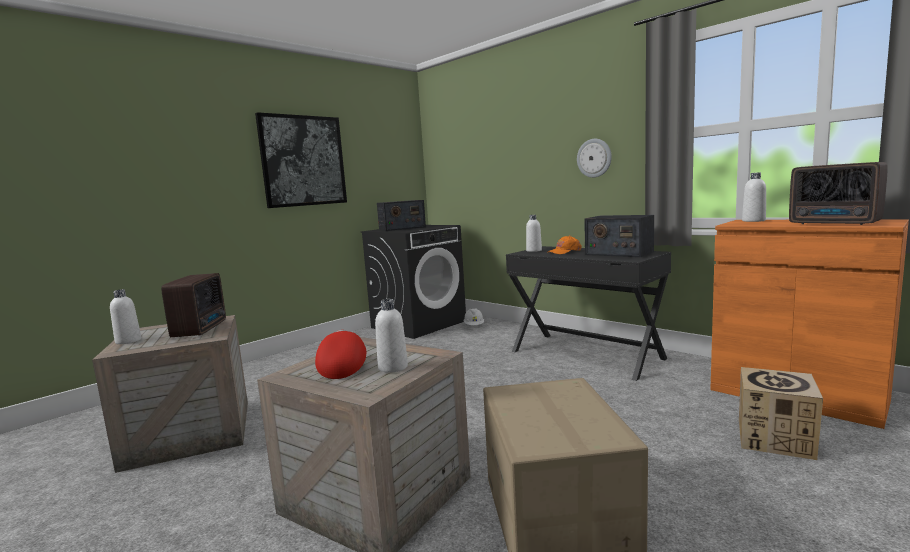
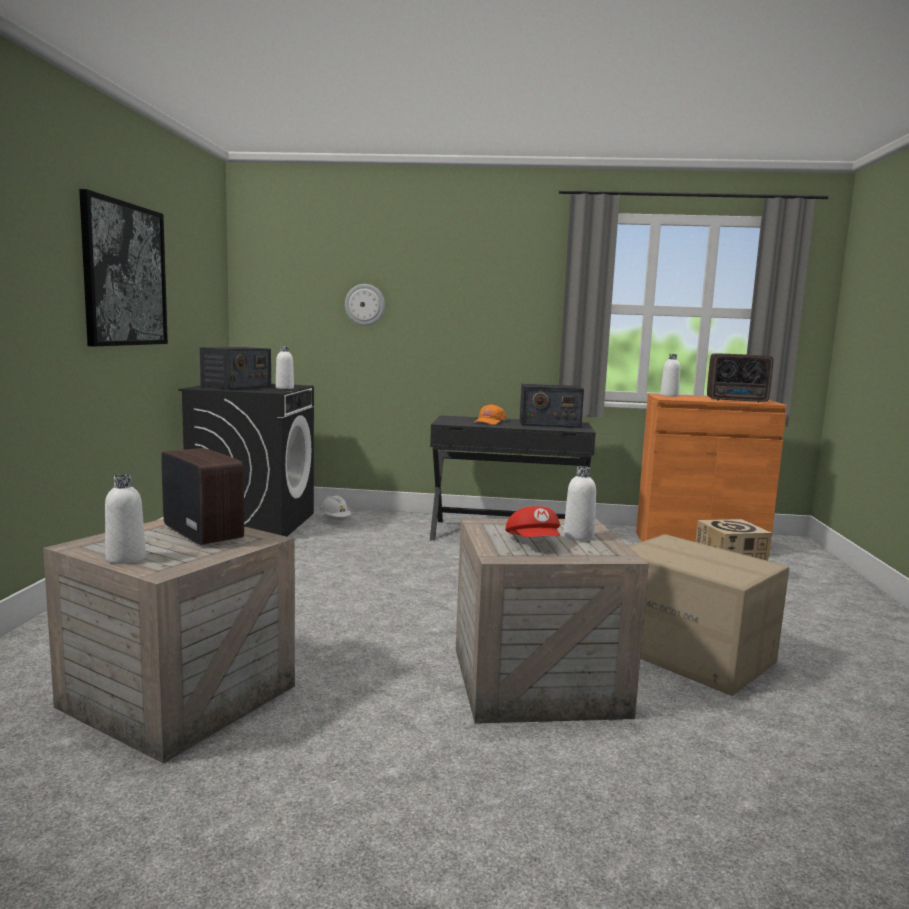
camera: 40 degrees left, 0 degrees up
(342, 367) = (534, 543): red cap -> red cap turned 150 degrees counterclockwise
(534, 250) = (450, 420): white bottle -> white bottle (284, 388)
(594, 158) = (498, 320): wall clock -> wall clock (365, 304)

